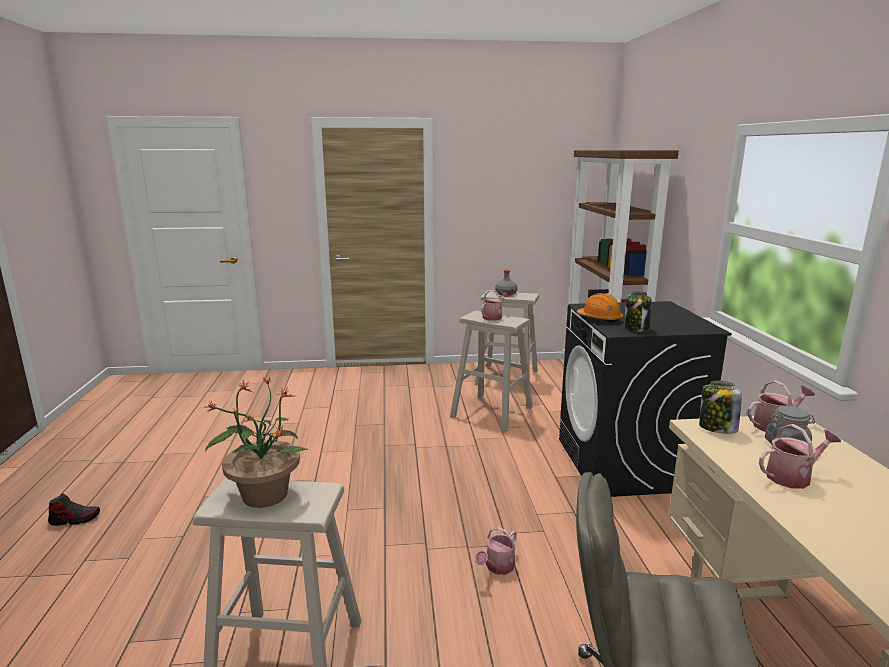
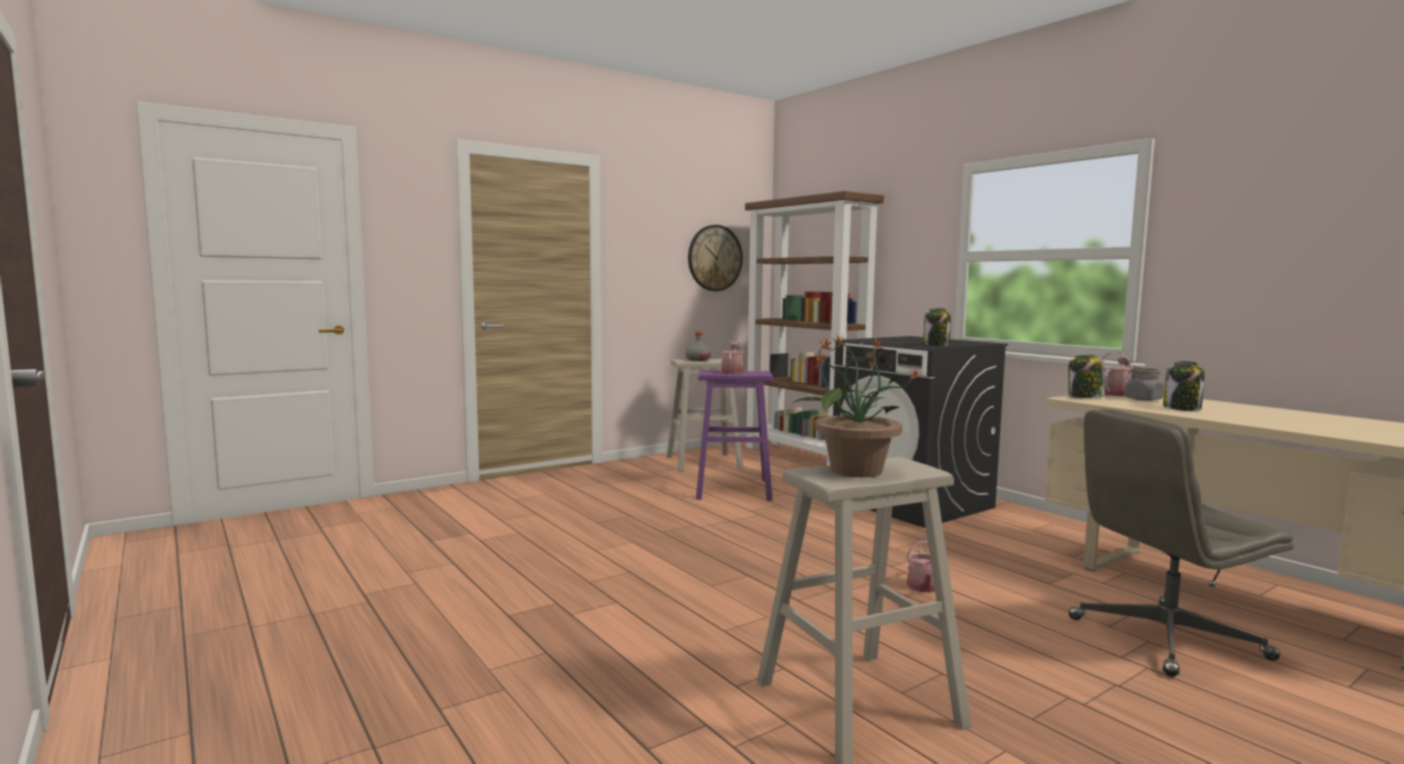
camera: 30 degrees left, 10 degrees down
(75, 519) = (342, 680): shoe -> none
(492, 412) = (733, 489): beige stool -> purple stool
(547, 200) = (714, 258): none -> wall clock
(599, 319) = (891, 343): orange hard hat -> none
(792, 477) = (1182, 408): watering can -> jar

